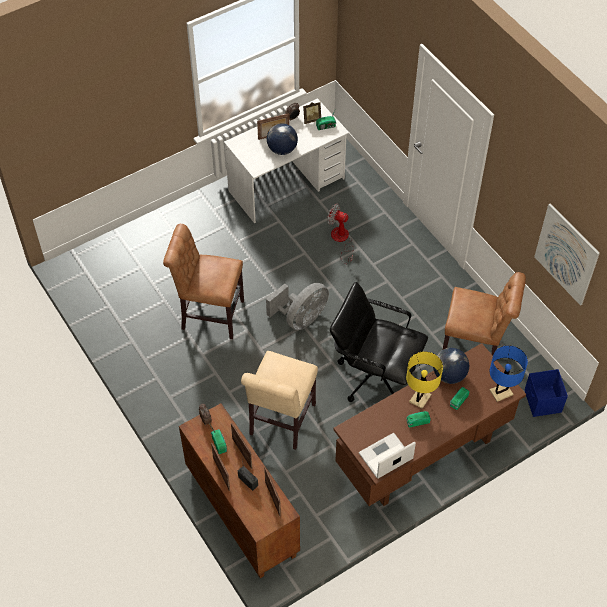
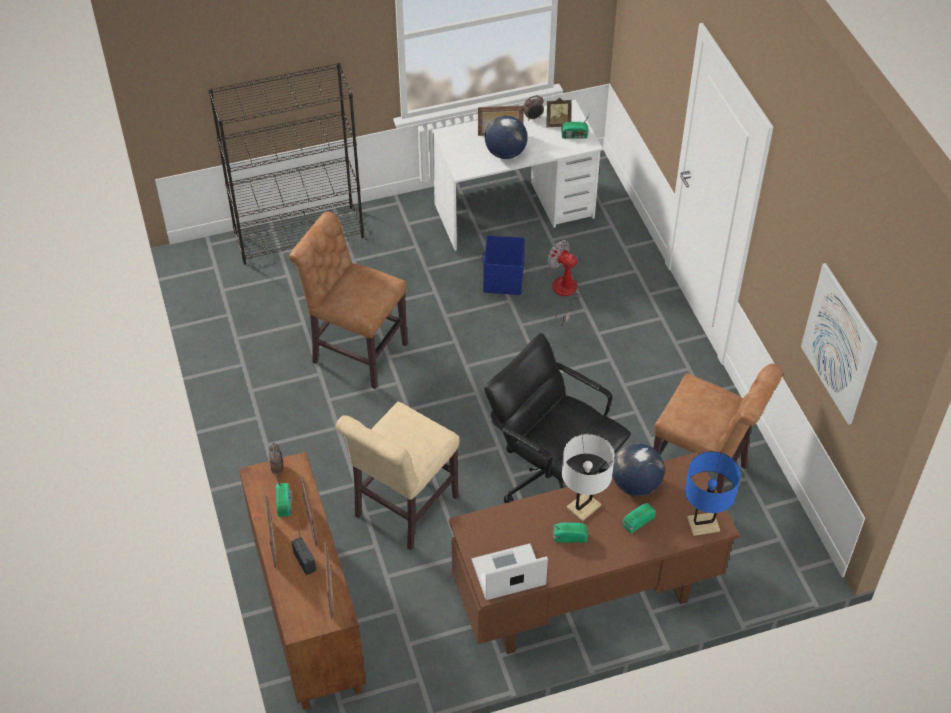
camera: 15 degrees right, 5 degrees down
(138, 234) = (299, 234): none -> black bookcase
(301, 318) = (476, 382): grey fan -> none
(420, 398) = (583, 507): yellow table lamp -> white table lamp
(542, 402) = (781, 565): blue storage box -> blue storage box (503, 280)

